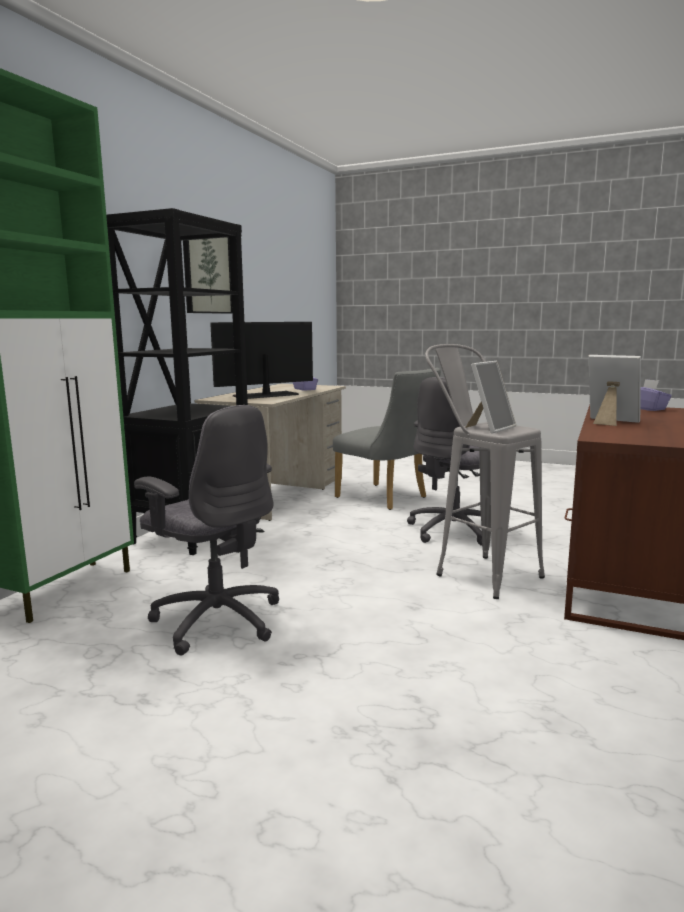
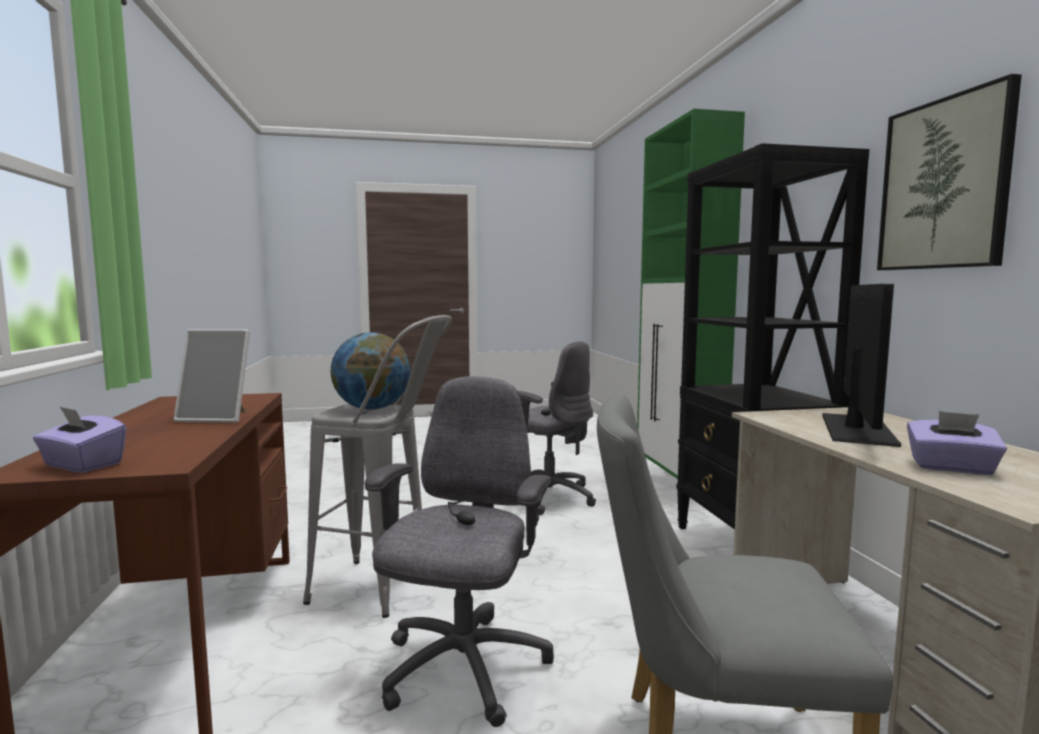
camera: 145 degrees right, 5 degrees down
(217, 620) = (548, 497): grey office chair -> grey office chair turned 150 degrees counterclockwise
(489, 428) = (372, 409): picture frame -> globe

